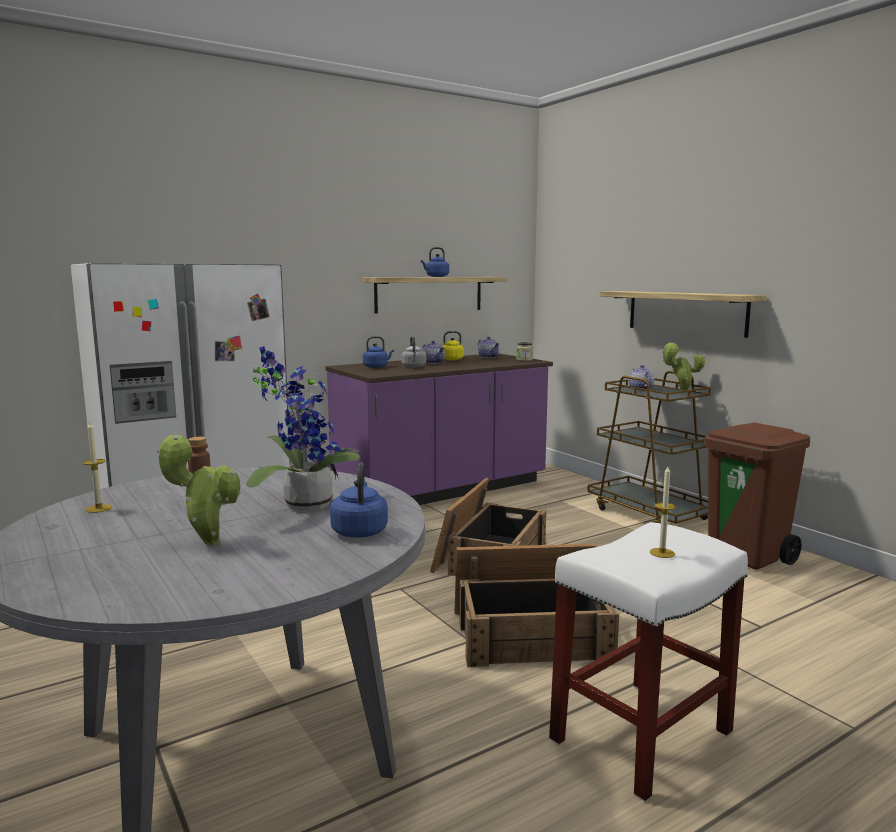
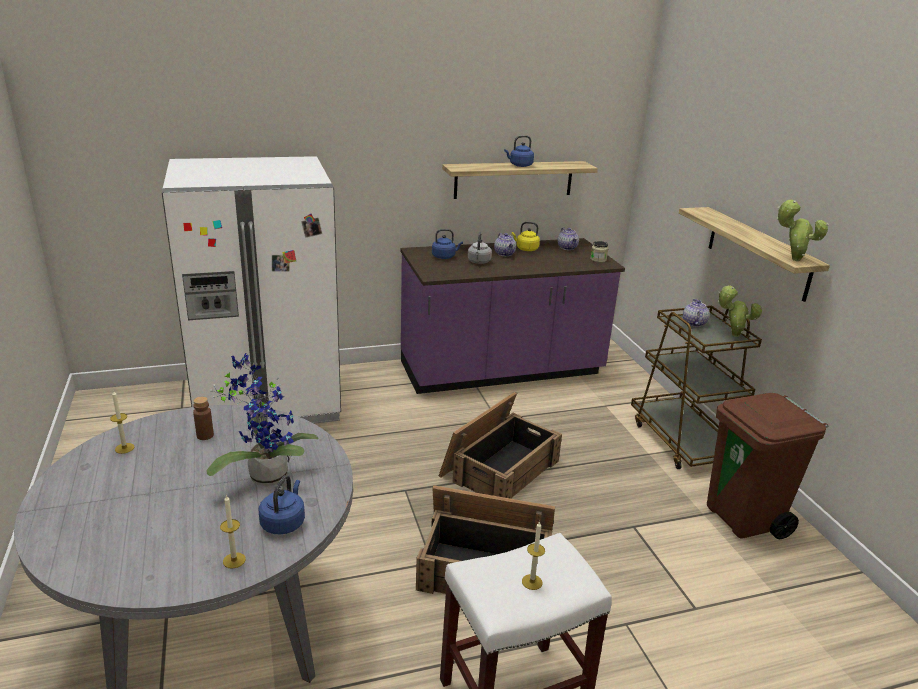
camera: 15 degrees right, 15 degrees up
(206, 542) = (172, 512): potted plant -> potted plant (792, 259)
(323, 563) = (234, 560): none -> candle

